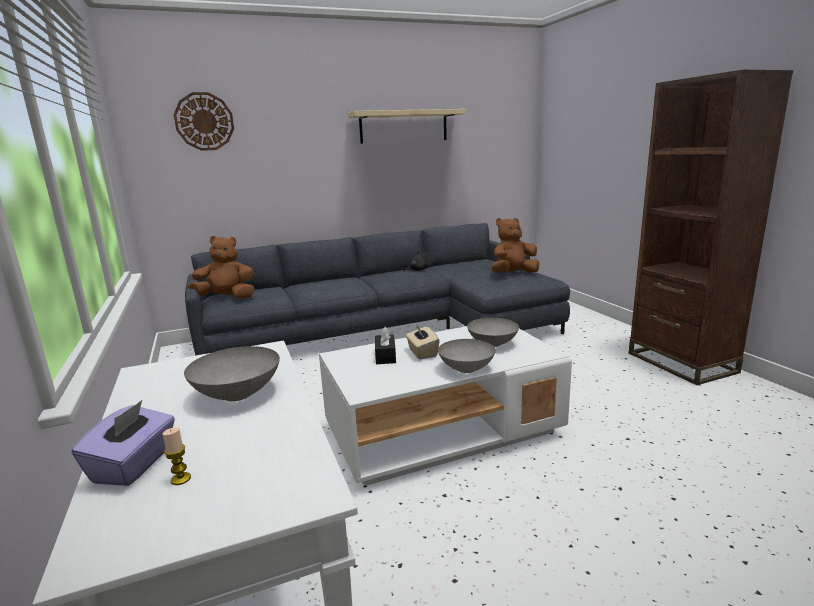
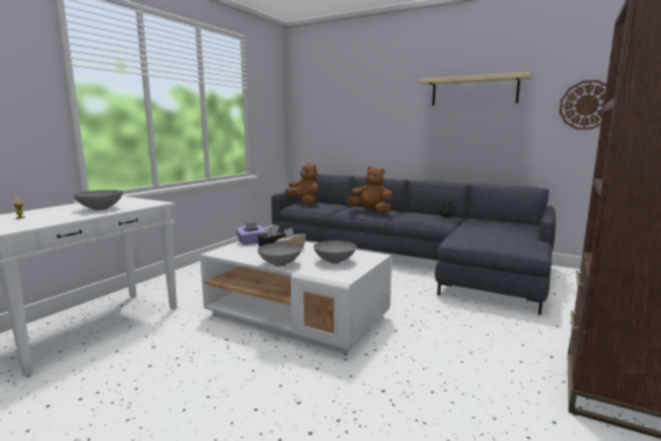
camera: 50 degrees right, 5 degrees down
(135, 465) = (31, 212): purple tissue box -> purple tissue box (251, 242)
(204, 121) = (329, 90): wall clock -> wall clock (587, 105)
(513, 274) = (509, 237): brown plush toy -> brown plush toy (371, 211)

